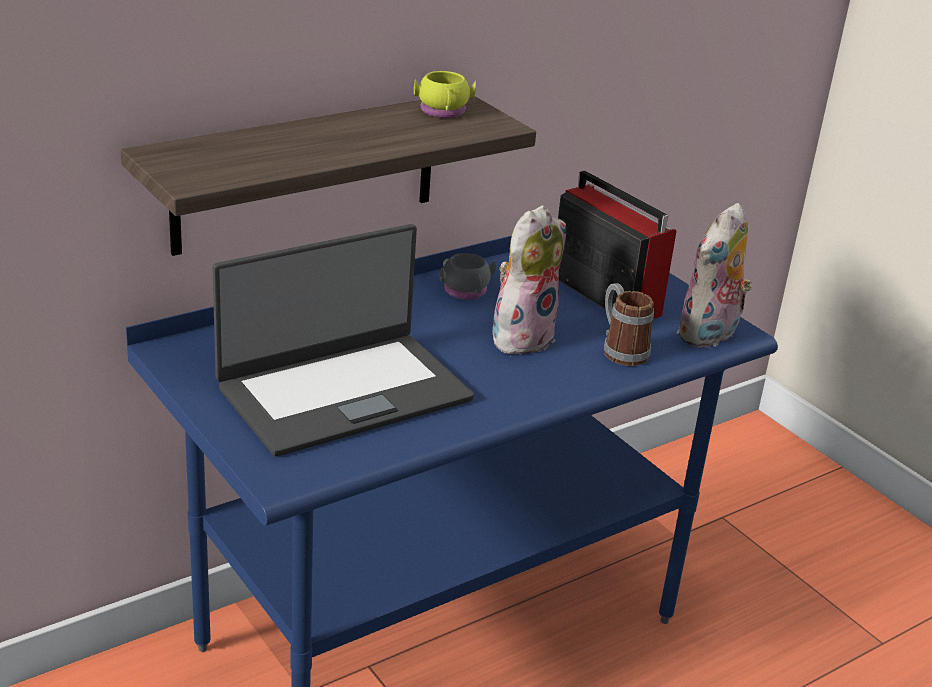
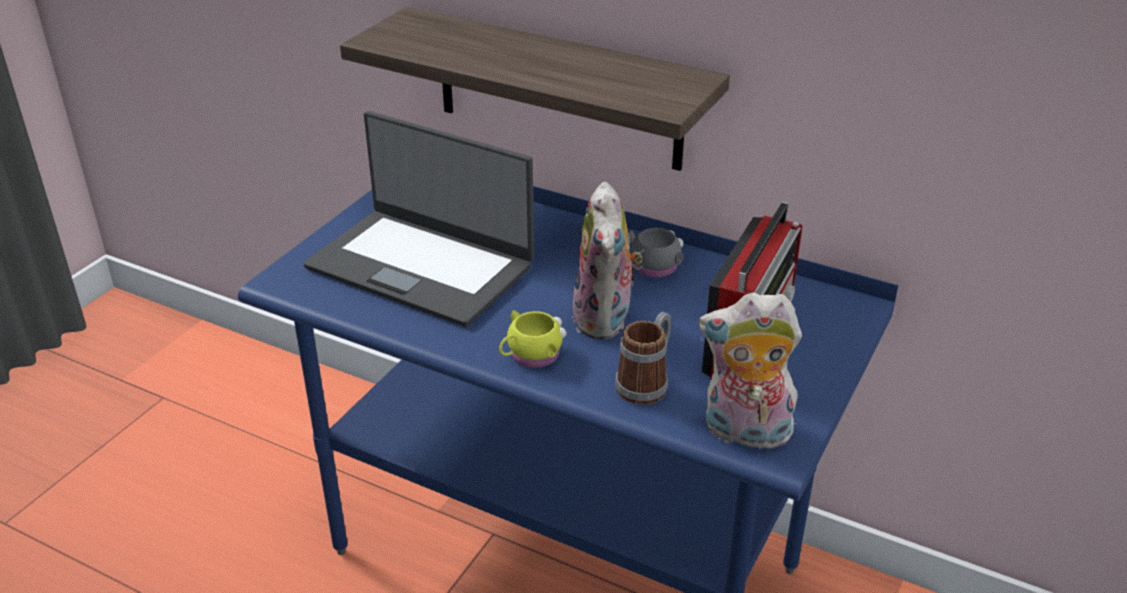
camera: 65 degrees right, 5 degrees up
(443, 112) = (655, 78): yellow mug -> yellow mug (531, 356)
(521, 336) = (606, 320): plush toy -> plush toy turned 75 degrees clockwise

